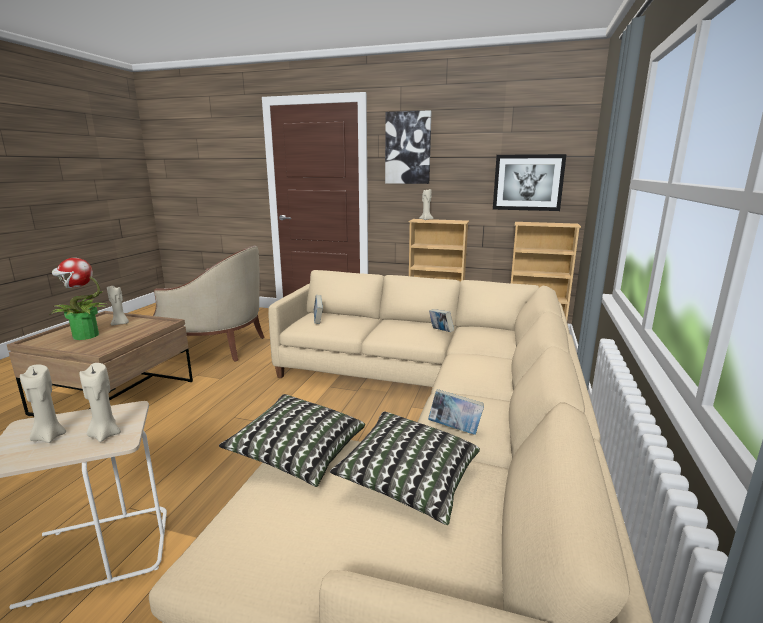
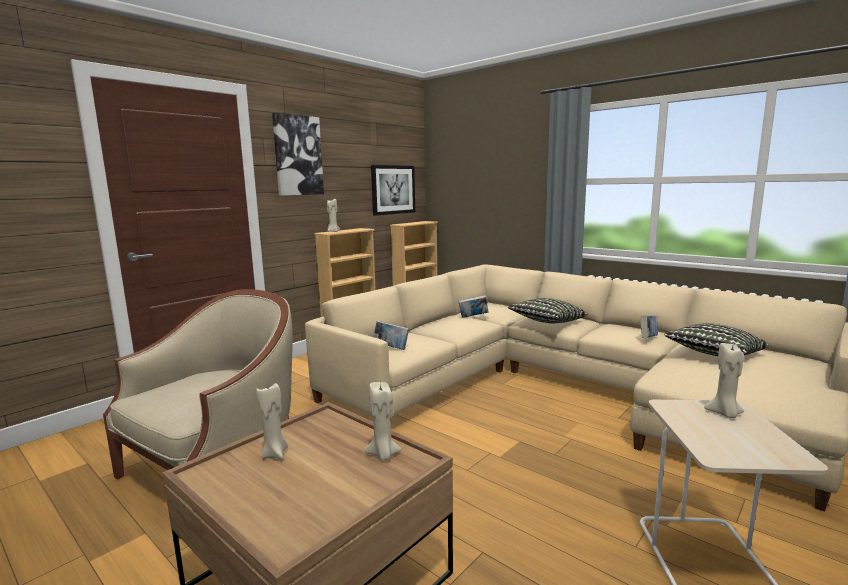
camera: 65 degrees left, 5 degrees down
(49, 437) = (737, 439): beige candle -> beige candle (383, 455)
(85, 336) = (310, 484): potted plant -> none
(298, 454) = (681, 380): pillow -> pillow (547, 323)

